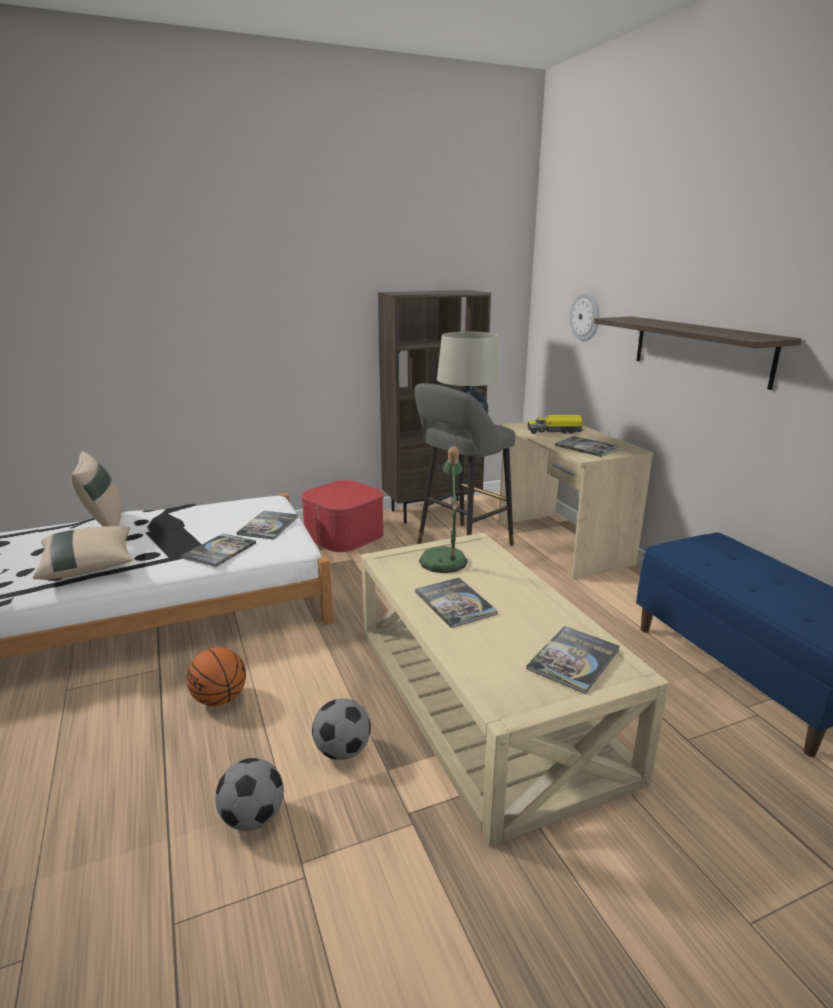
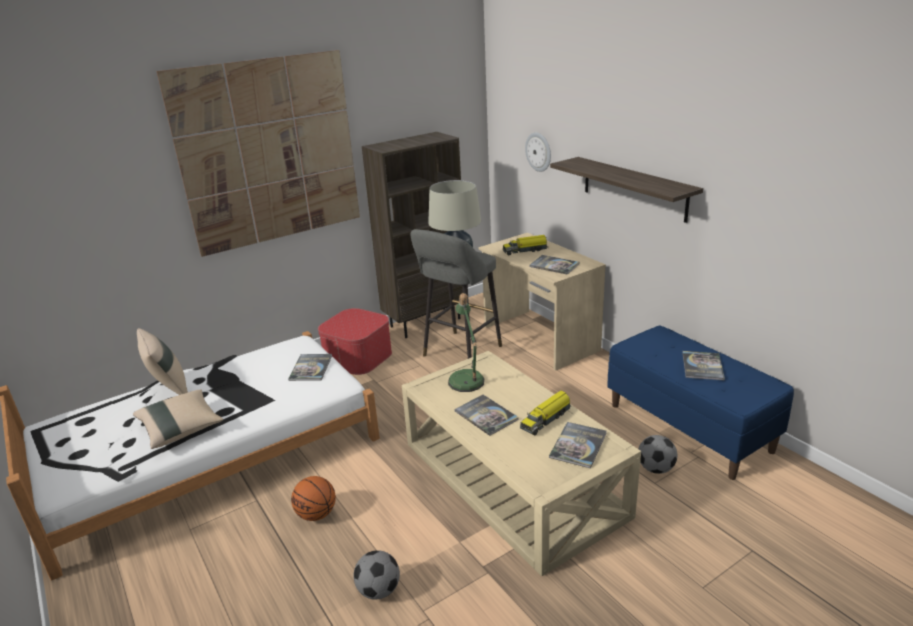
camera: 10 degrees left, 5 degrees up
(219, 551) = (282, 398): book -> book (702, 366)
(268, 281) = (269, 152): none -> picture
(342, 751) = (423, 535): football -> football (655, 469)
(536, 619) = (546, 419): none -> toy truck

